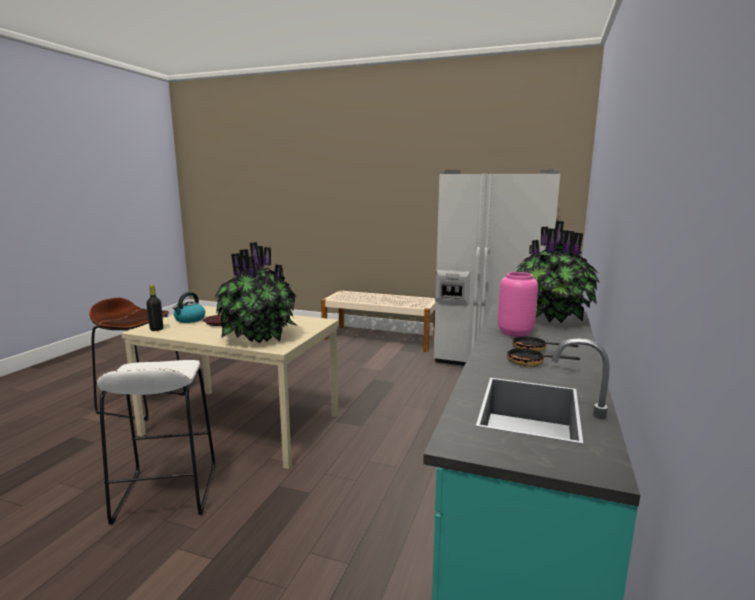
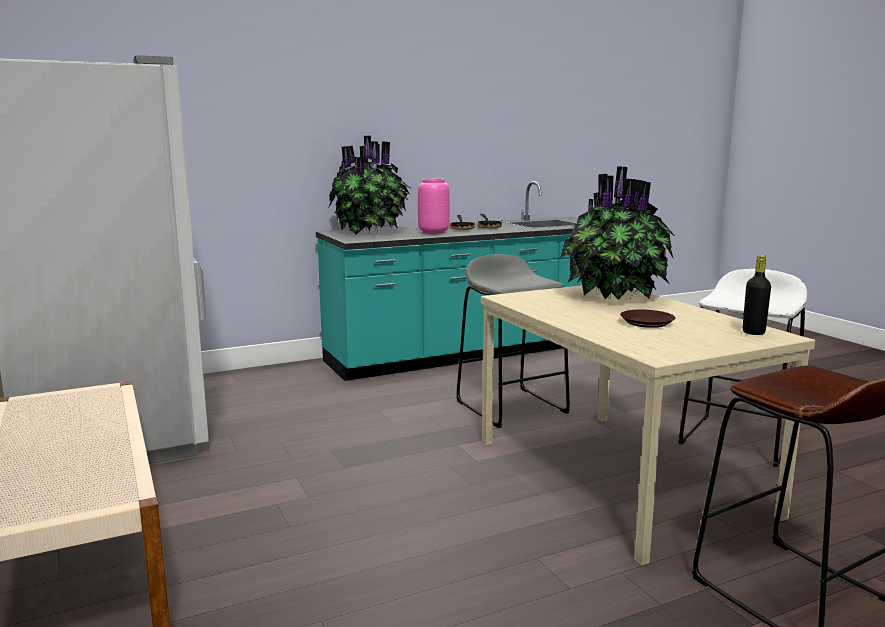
camera: 135 degrees left, 0 degrees up
(189, 320) = (693, 337): kettle -> none
(363, 449) = (511, 407): none -> grey stool

